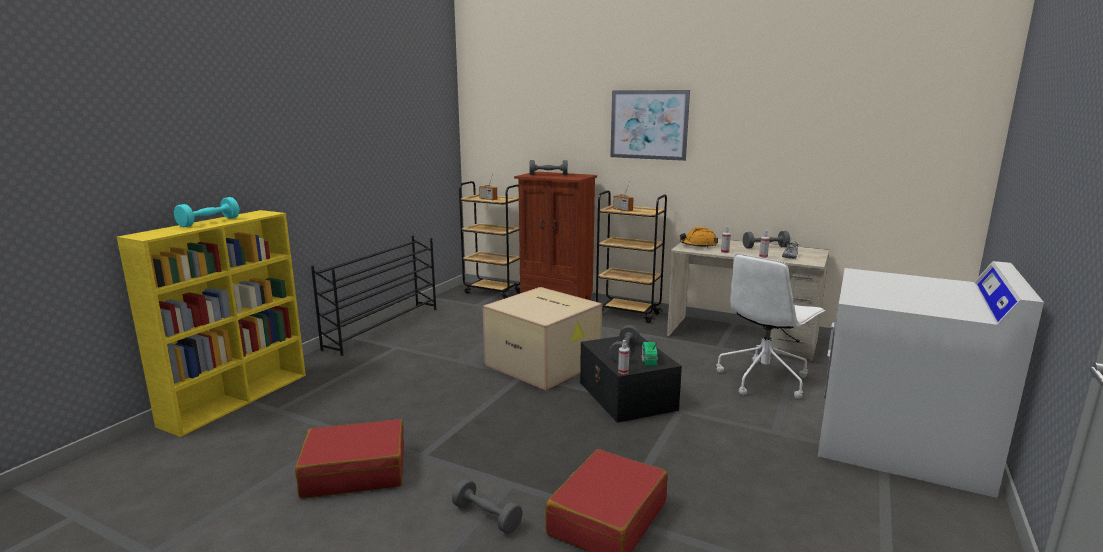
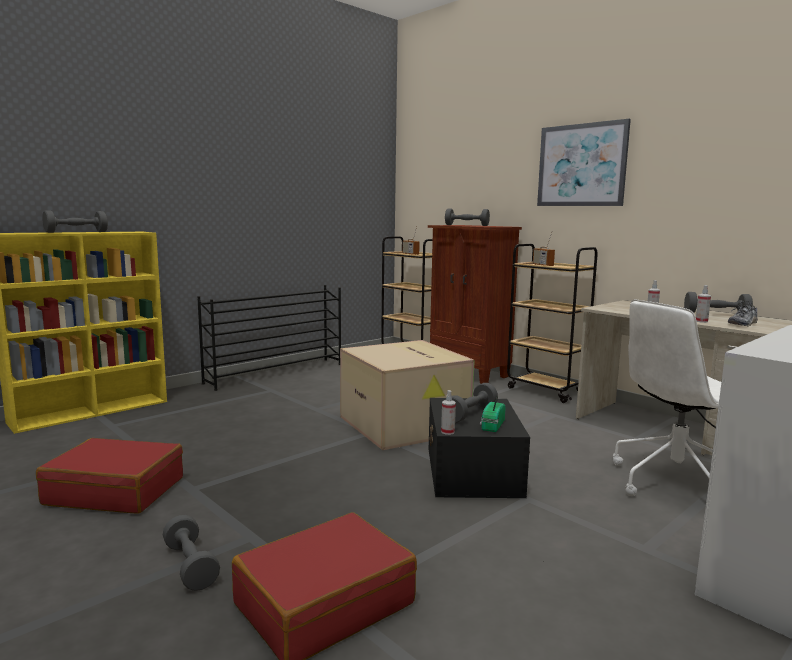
camera: 20 degrees right, 5 degrees down
(209, 222) = (76, 232): turquoise dumbbell -> grey dumbbell
(698, 245) = (623, 307): orange hard hat -> none

